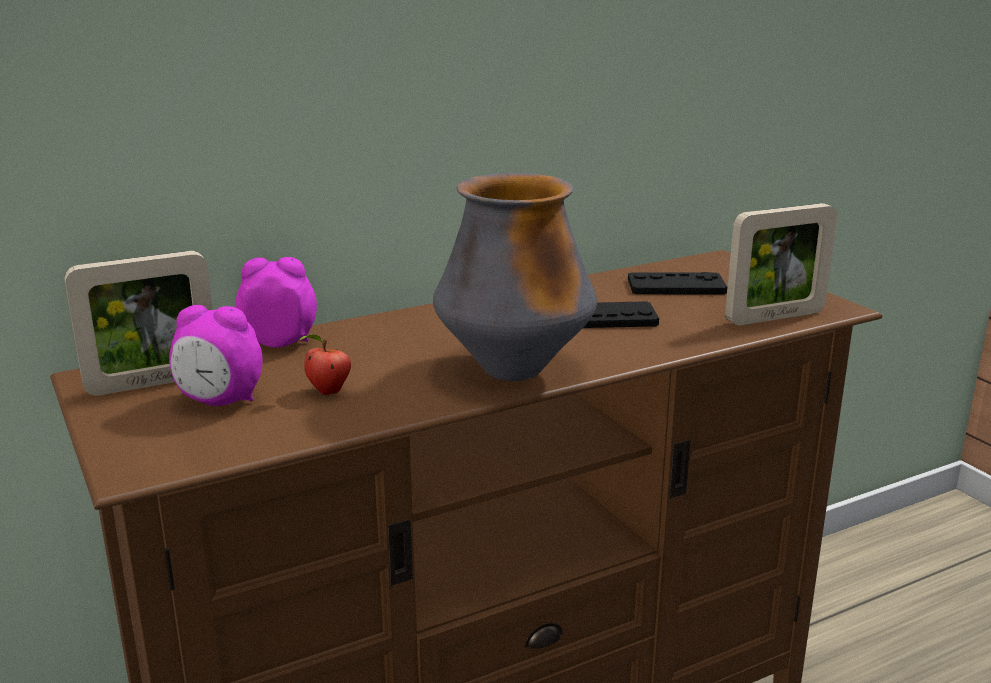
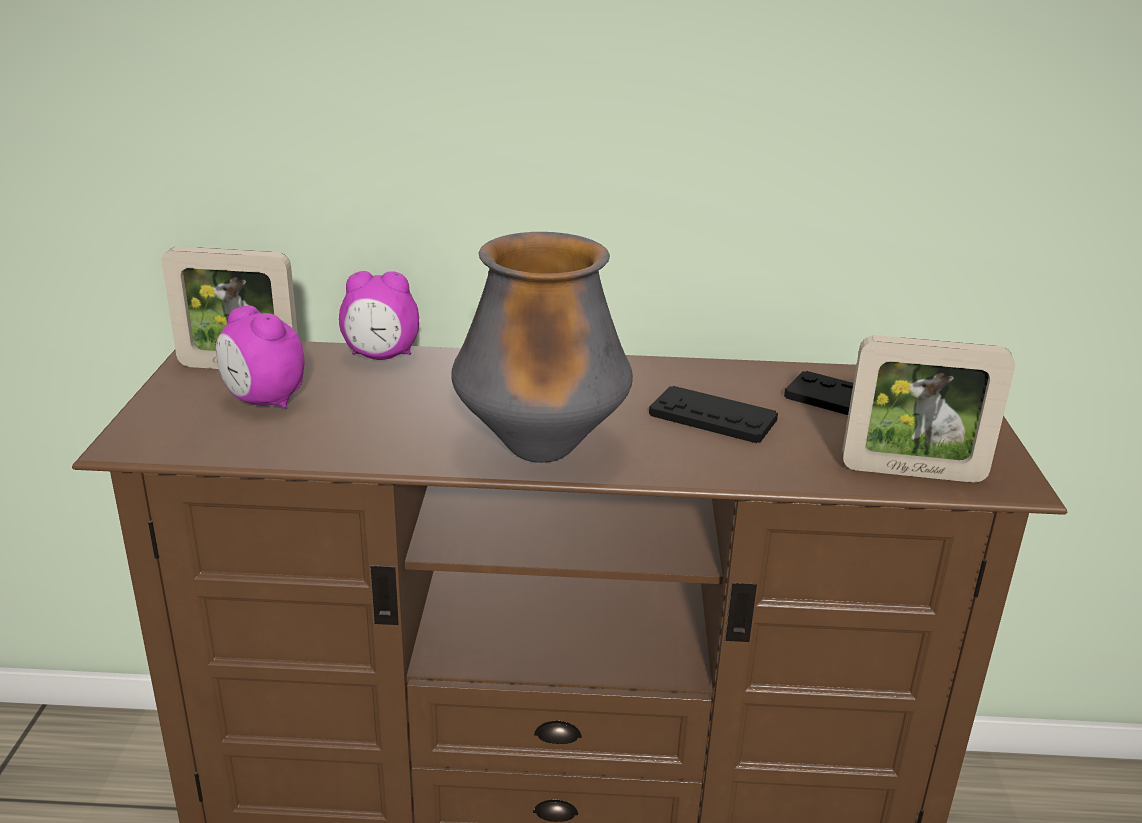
camera: 30 degrees right, 5 degrees up
(279, 342) = (381, 356): alarm clock -> alarm clock turned 150 degrees clockwise
(327, 392) = (355, 418): apple -> none

